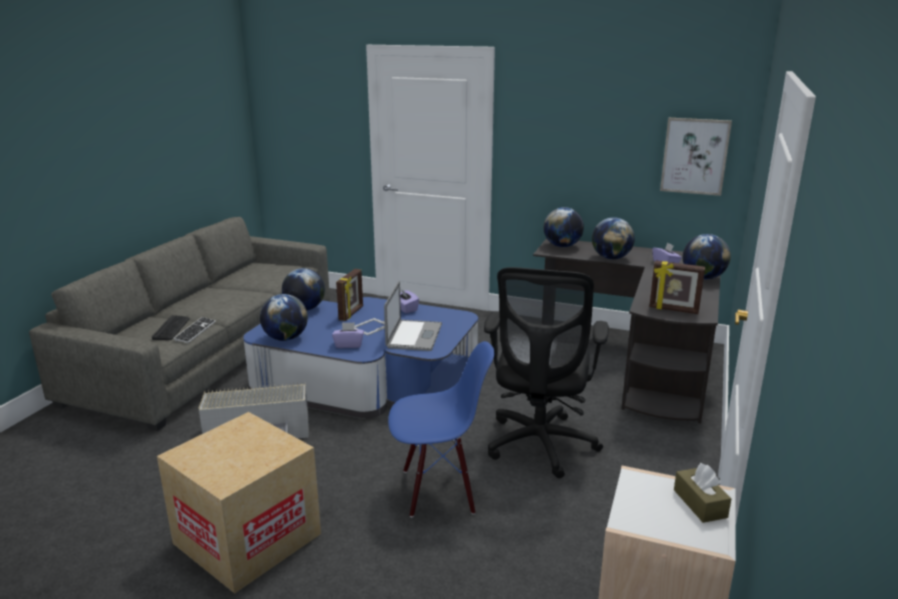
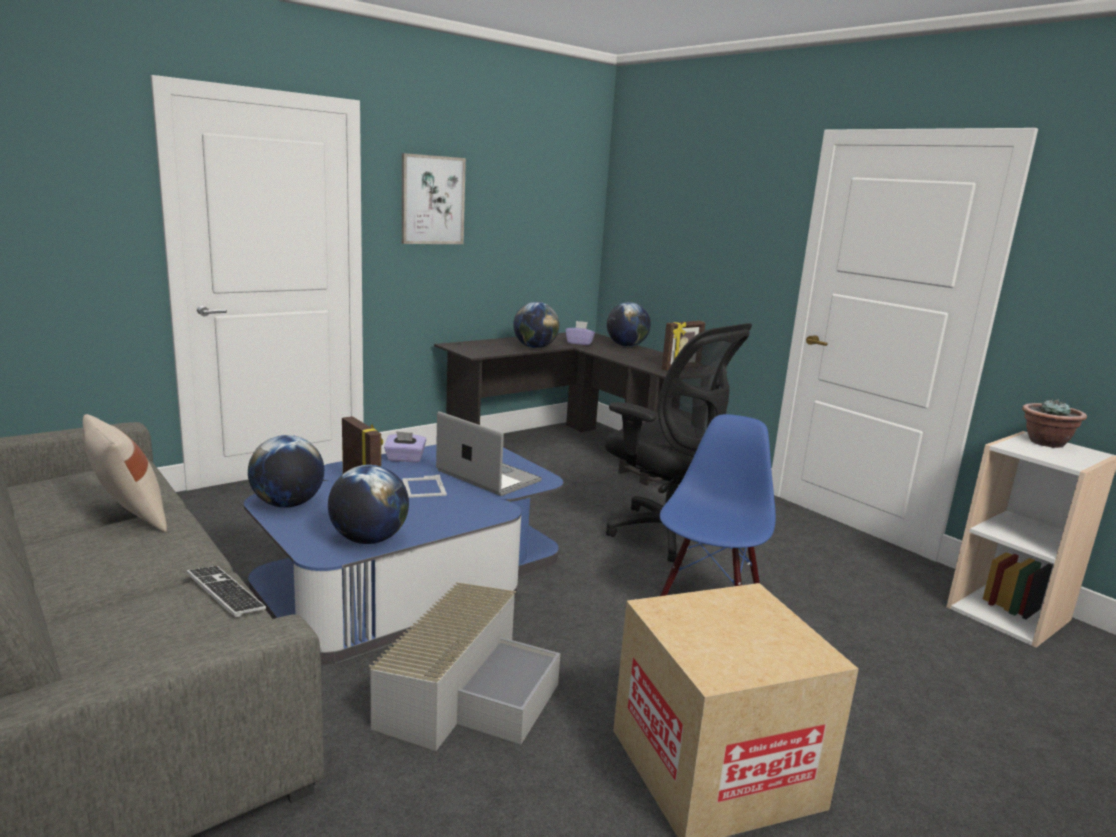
camera: 60 degrees left, 5 degrees down
(171, 328) = (167, 611): keyboard -> none
(245, 290) = (128, 518): none -> beige pillow
(349, 345) = (457, 511): purple tissue box -> none
(562, 246) = (471, 347): globe -> none
(694, 156) = (562, 233): picture -> picture (432, 200)
(700, 503) = (1045, 443): brown tissue box -> potted plant

